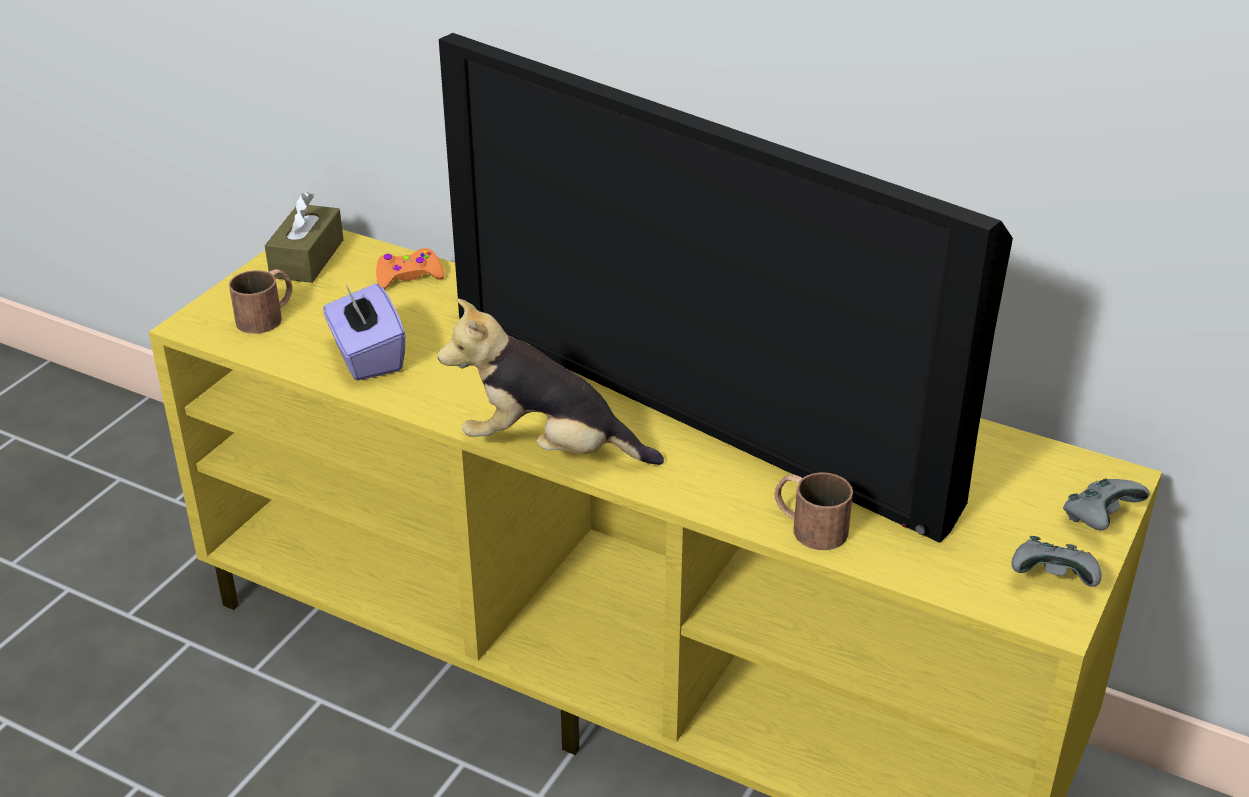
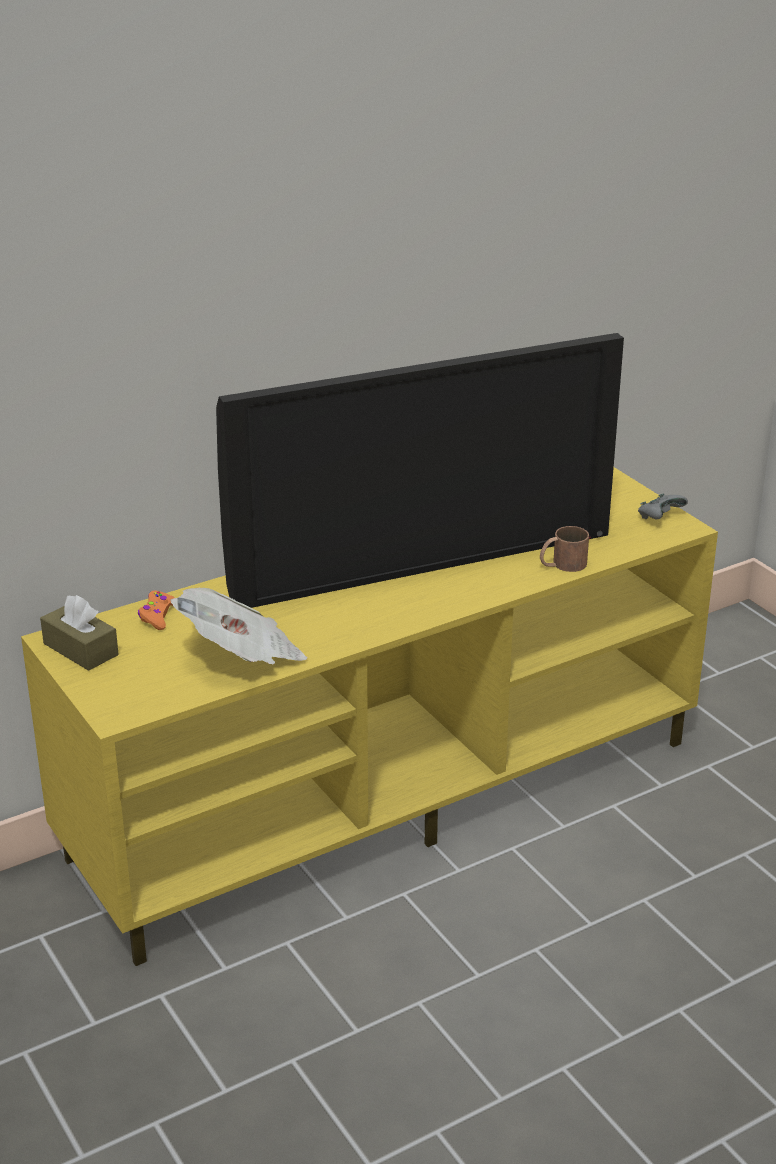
camera: 60 degrees left, 5 degrees down
(267, 315) = (141, 683): brown mug -> none
(367, 357) = (242, 656): purple tissue box -> newspaper
(549, 449) = (416, 620): plush toy -> none
(1099, 518) = (626, 490): grey game controller -> none

